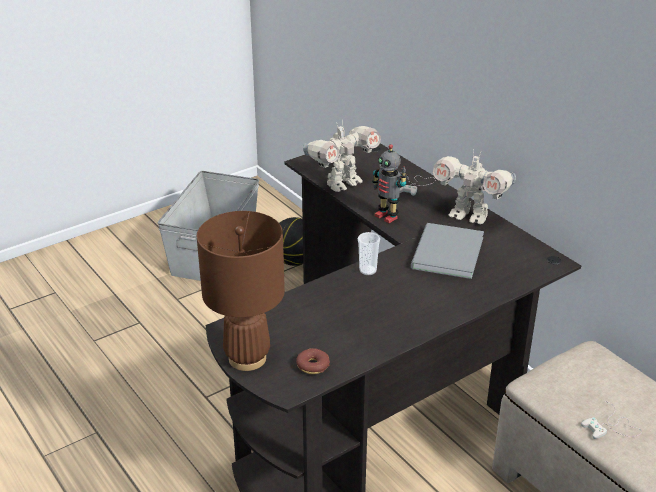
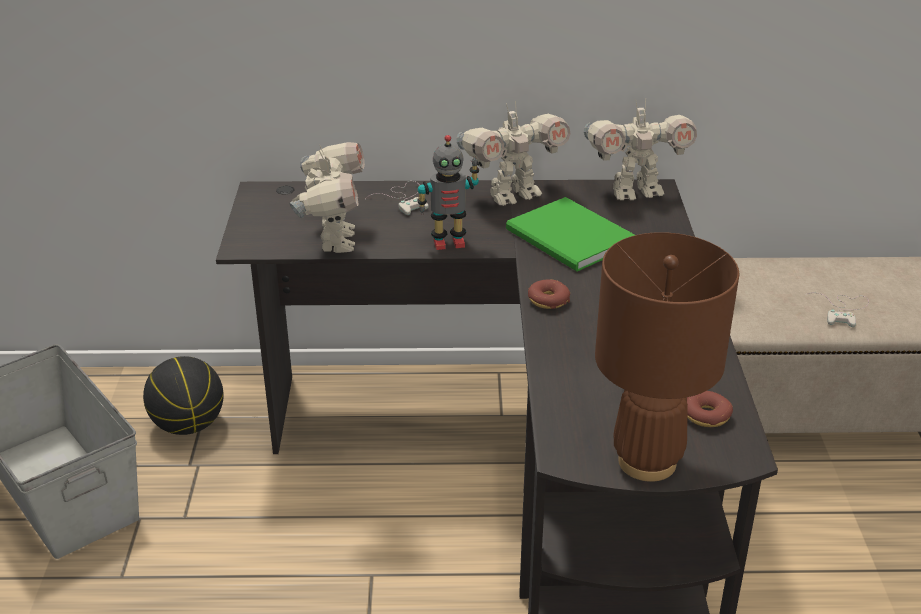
camera: 55 degrees left, 0 degrees up
(368, 270) = (548, 300): cup -> donut
(445, 254) = (570, 239): grey book -> green book
(538, 256) = (635, 192): none -> toy robot

